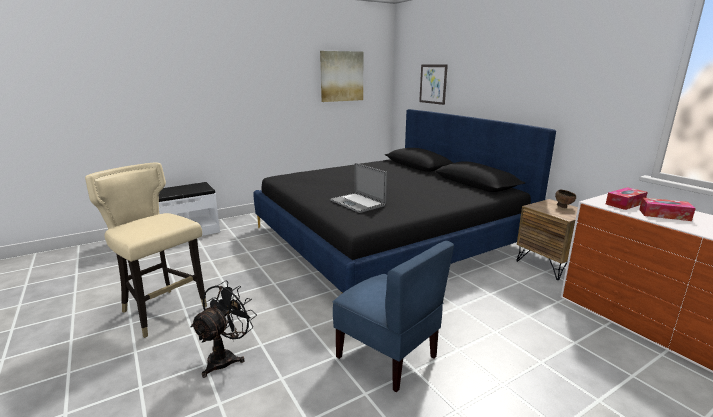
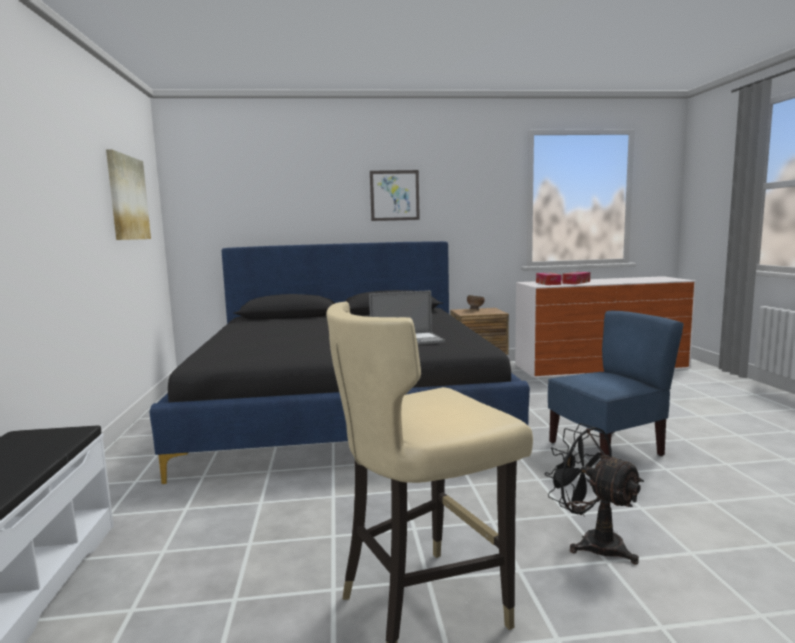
camera: 65 degrees left, 10 degrees down
(433, 84) = (258, 211): picture -> picture (394, 195)

